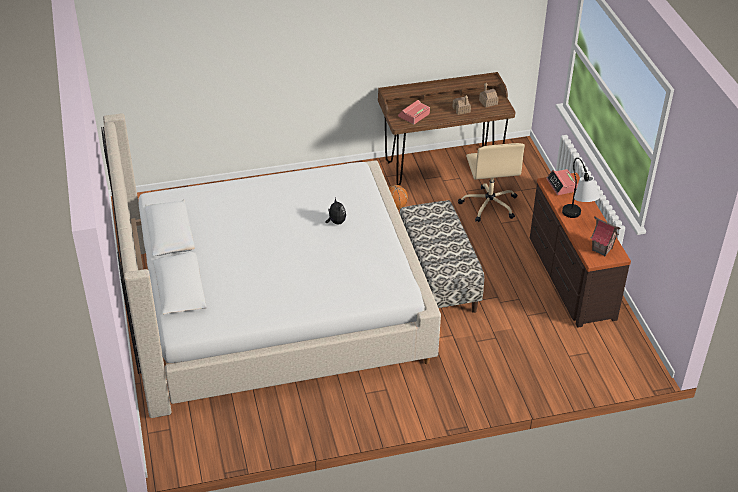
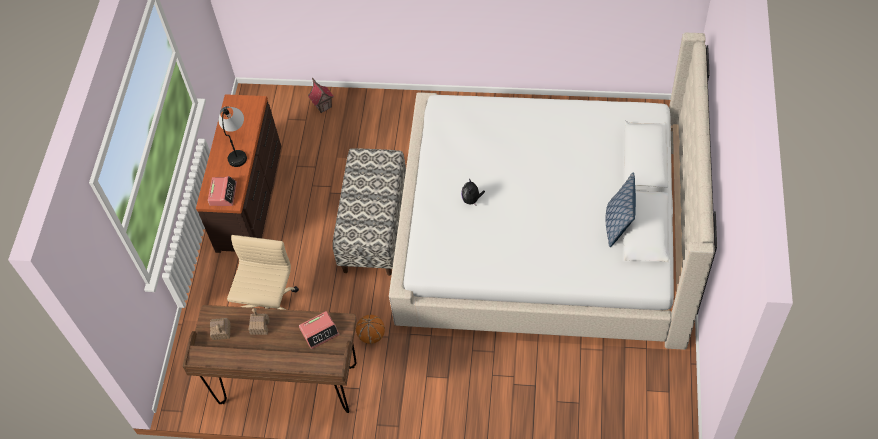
camera: 155 degrees left, 15 degrees up
(195, 231) = (618, 224): none -> pillow
(602, 249) = (241, 110): toy house -> toy house (323, 106)

